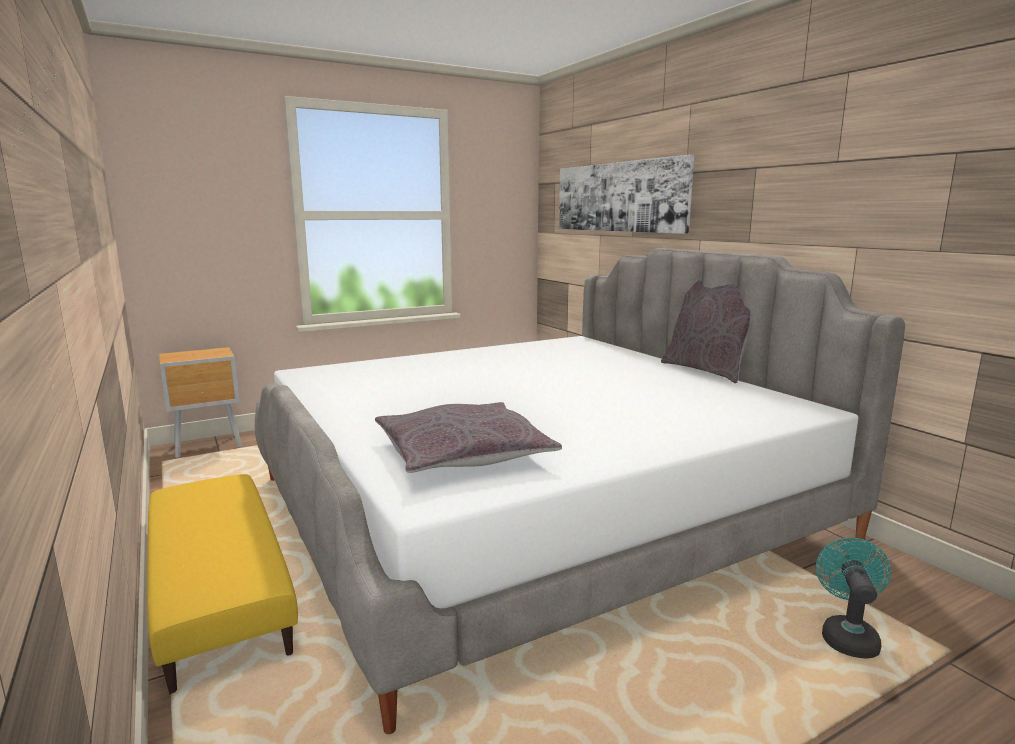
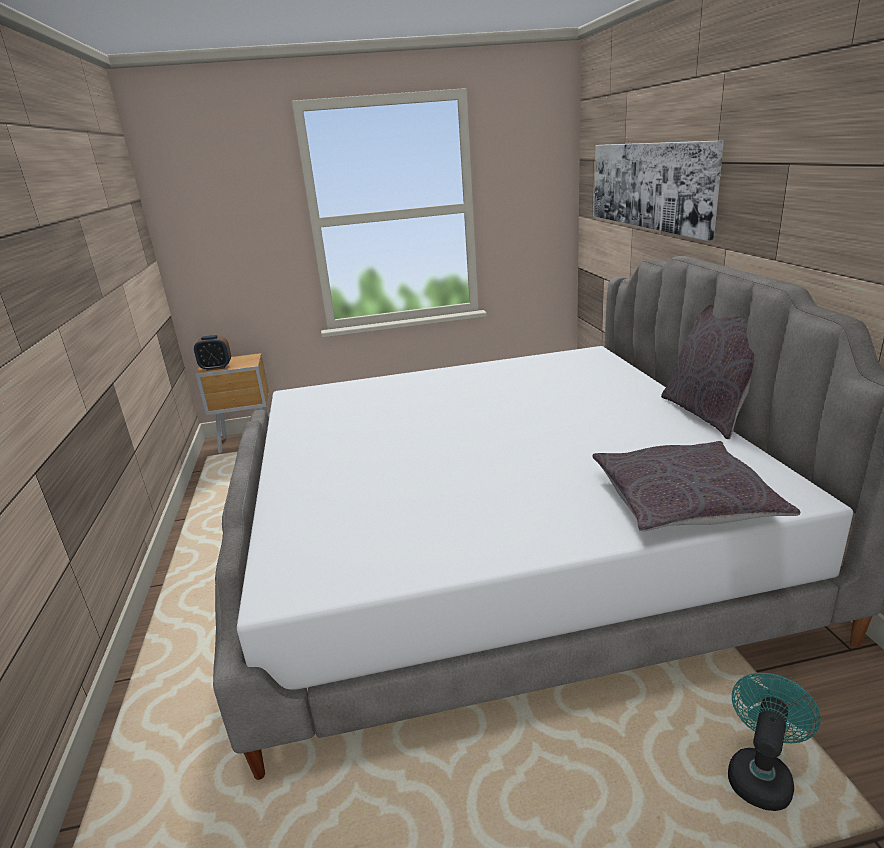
camera: 20 degrees right, 10 degrees up
(182, 358) = (216, 367): none -> alarm clock
(220, 590) = (196, 602): yellow ottoman -> none
(462, 454) = (356, 528): grey pillow -> grey pillow (683, 501)

